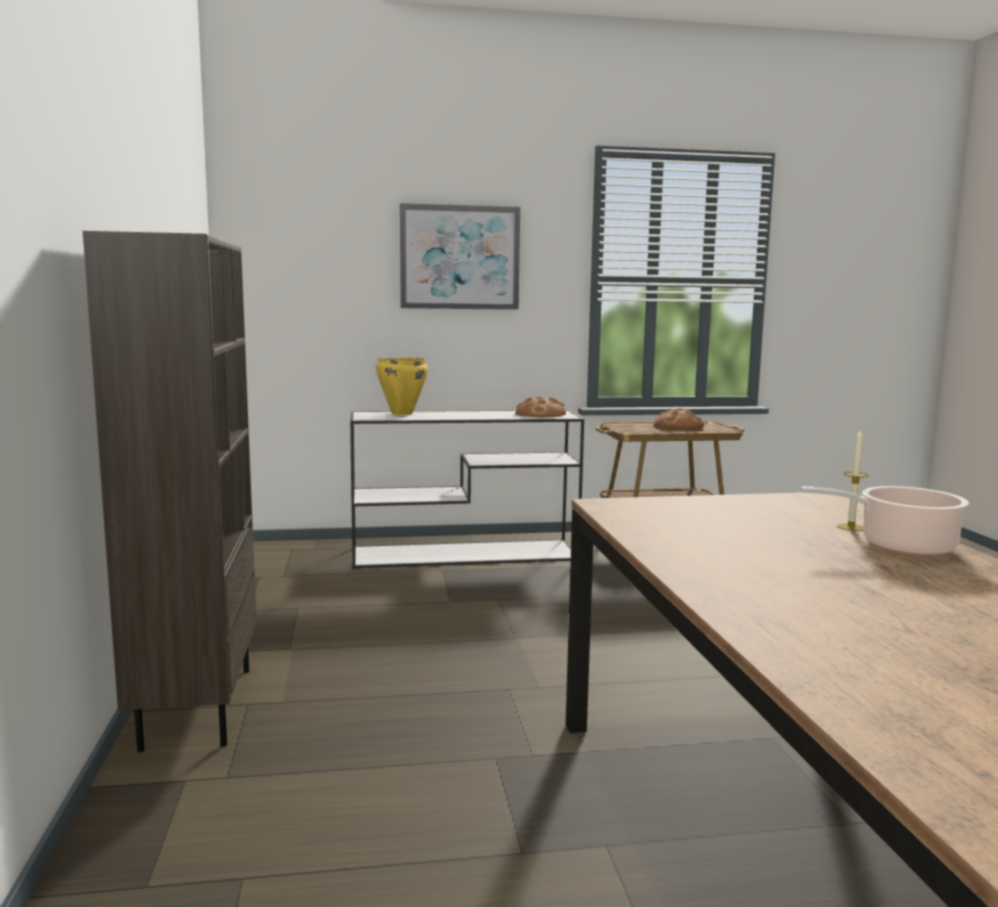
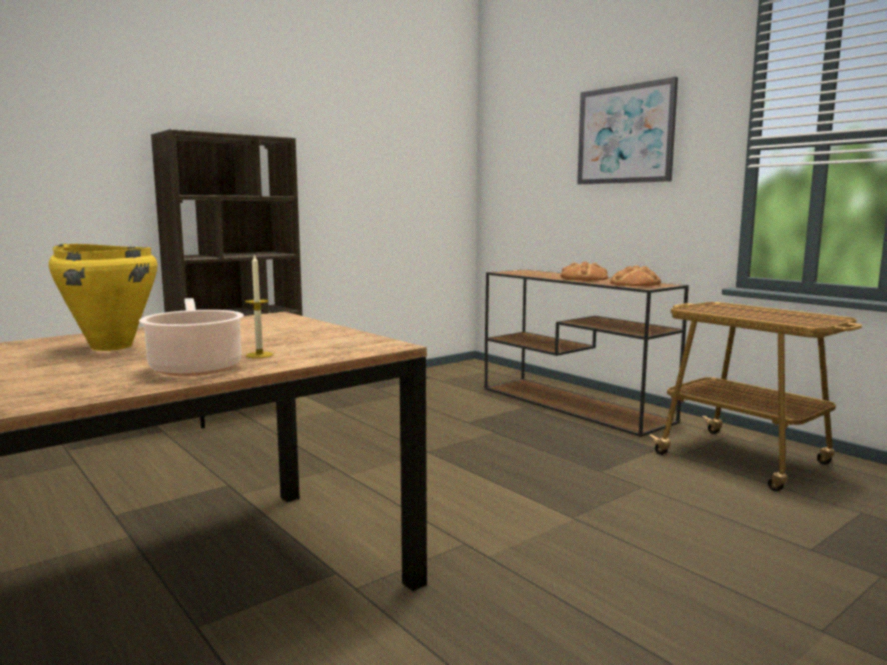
camera: 60 degrees right, 0 degrees up
(401, 413) = (542, 273): yellow cooking pot -> yellow cooking pot (111, 346)
(466, 553) = (575, 405): white console table -> brown console table
(678, 425) = (776, 313): bread -> bread (584, 278)

